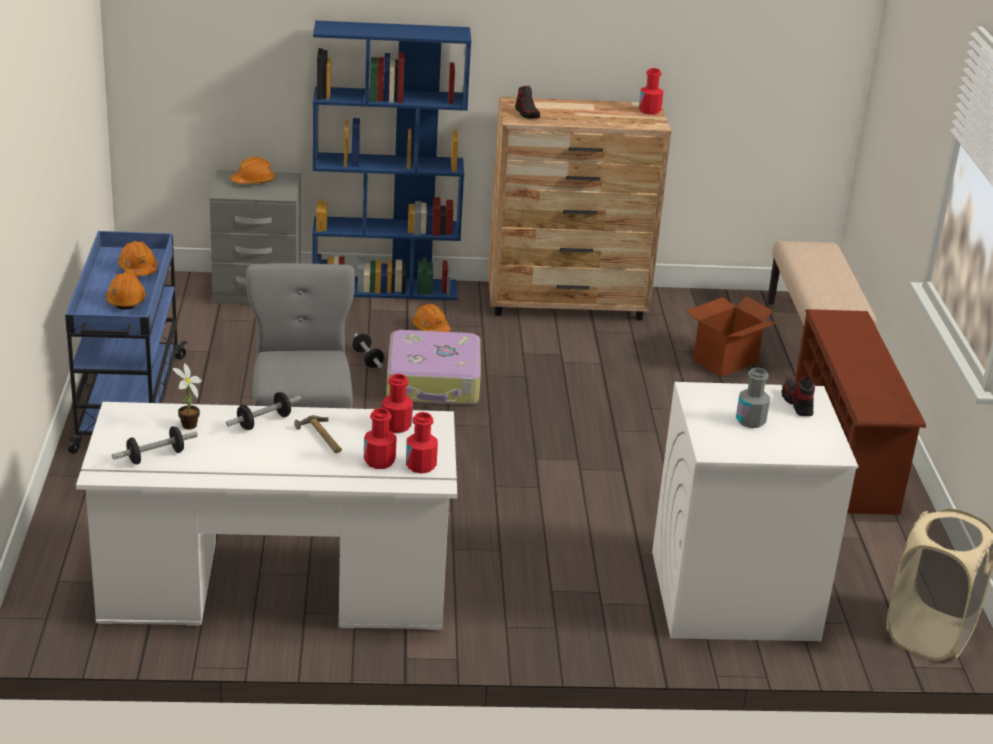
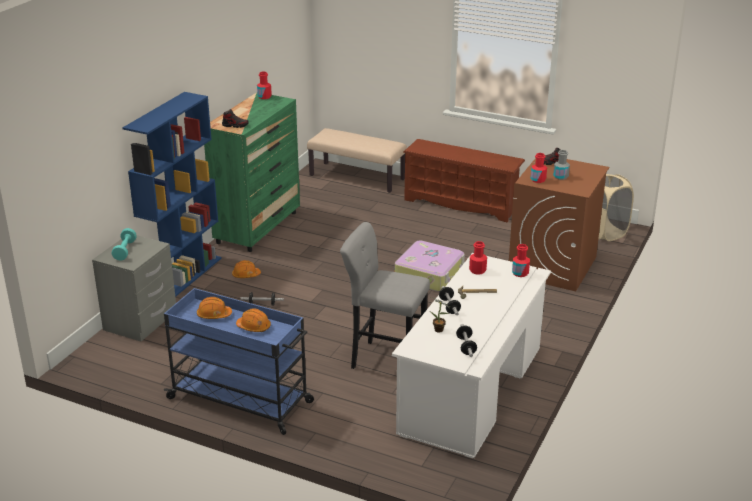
camera: 60 degrees left, 0 degrees up
(253, 181) = (125, 250): orange hard hat -> turquoise dumbbell
(379, 461) = (510, 283): red bottle -> red bottle (538, 180)
(434, 383) = (307, 290): suitcase -> suitcase (430, 274)
(567, 303) = (258, 227): brown dresser -> green dresser
(724, 361) = (356, 205): cardboard box -> none
(732, 595) = (552, 266): white washing machine -> brown washing machine

